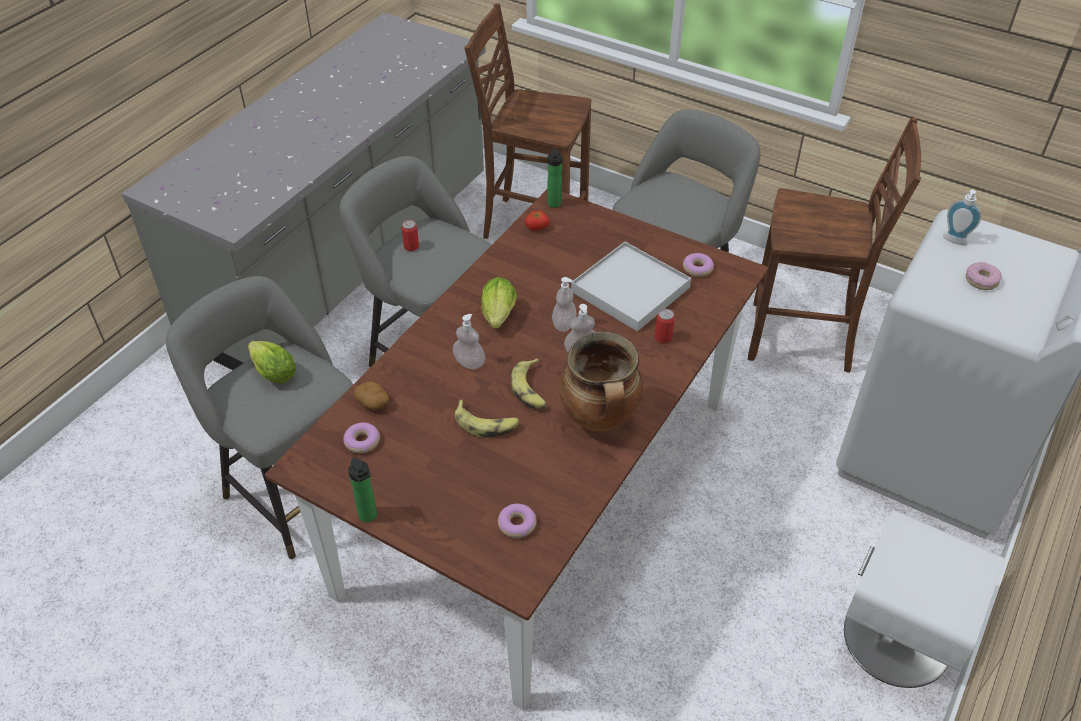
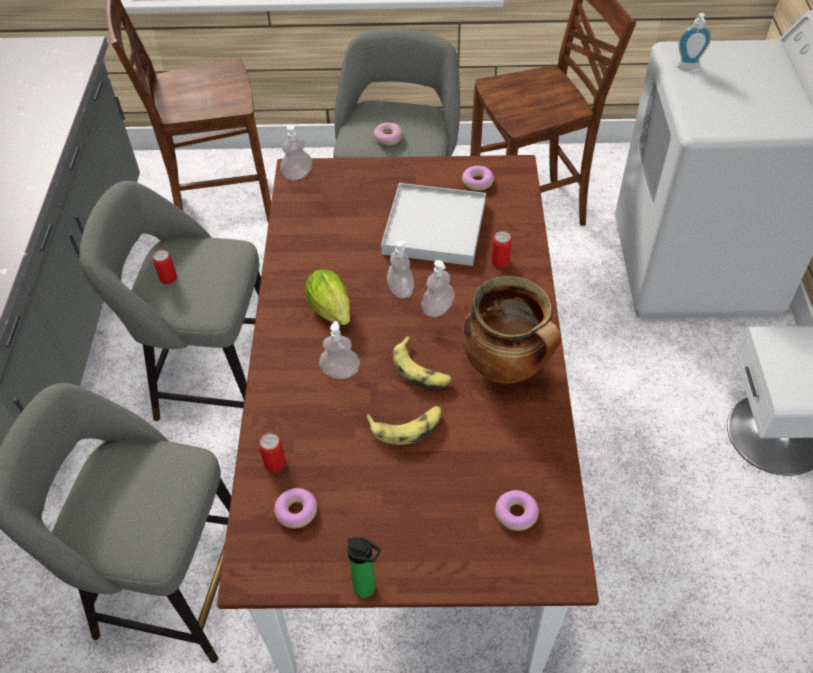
camera: 30 degrees left, 5 degrees up
(272, 371) = (116, 483): lettuce -> none
(373, 402) = (275, 463): potato -> can
(536, 226) = (297, 203): tomato -> none
(554, 205) = (297, 174): bottle -> soap dispenser
(981, 280) = (736, 93): donut -> donut (388, 138)

